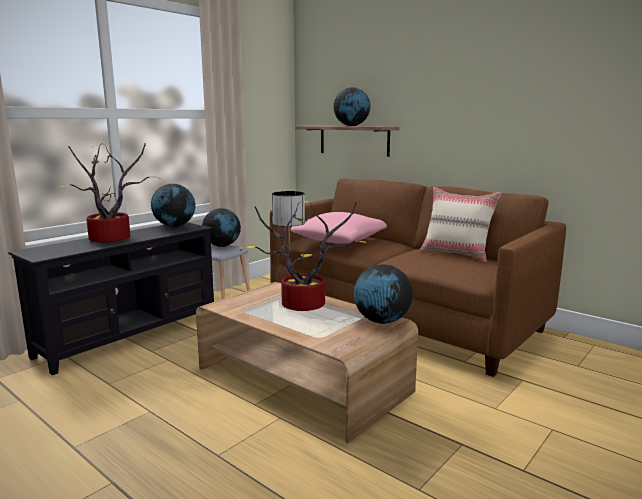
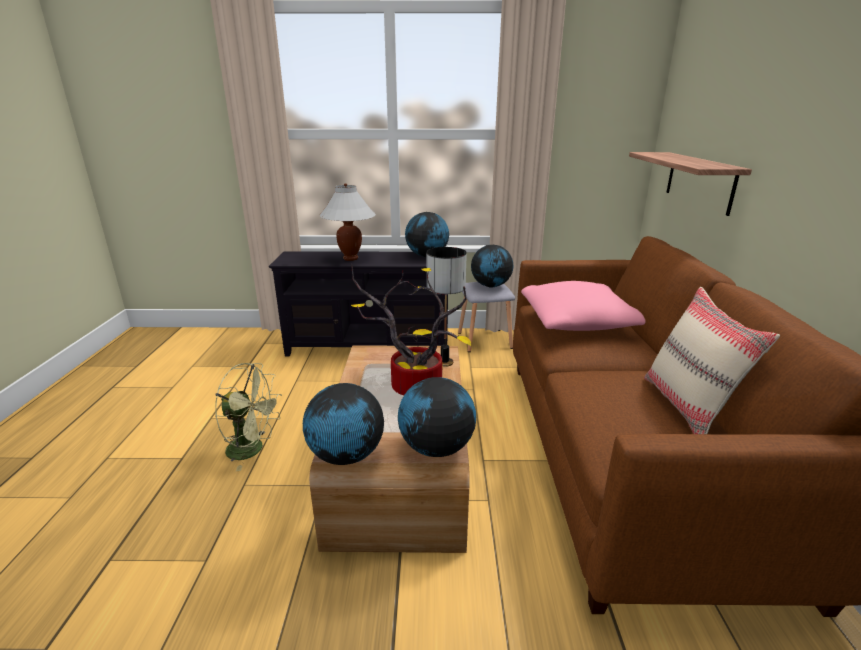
camera: 50 degrees right, 10 degrees up
(110, 240) = (350, 258): potted plant -> white table lamp
(175, 436) = (253, 449): none -> green fan
(351, 126) = (684, 160): globe -> globe (346, 456)

